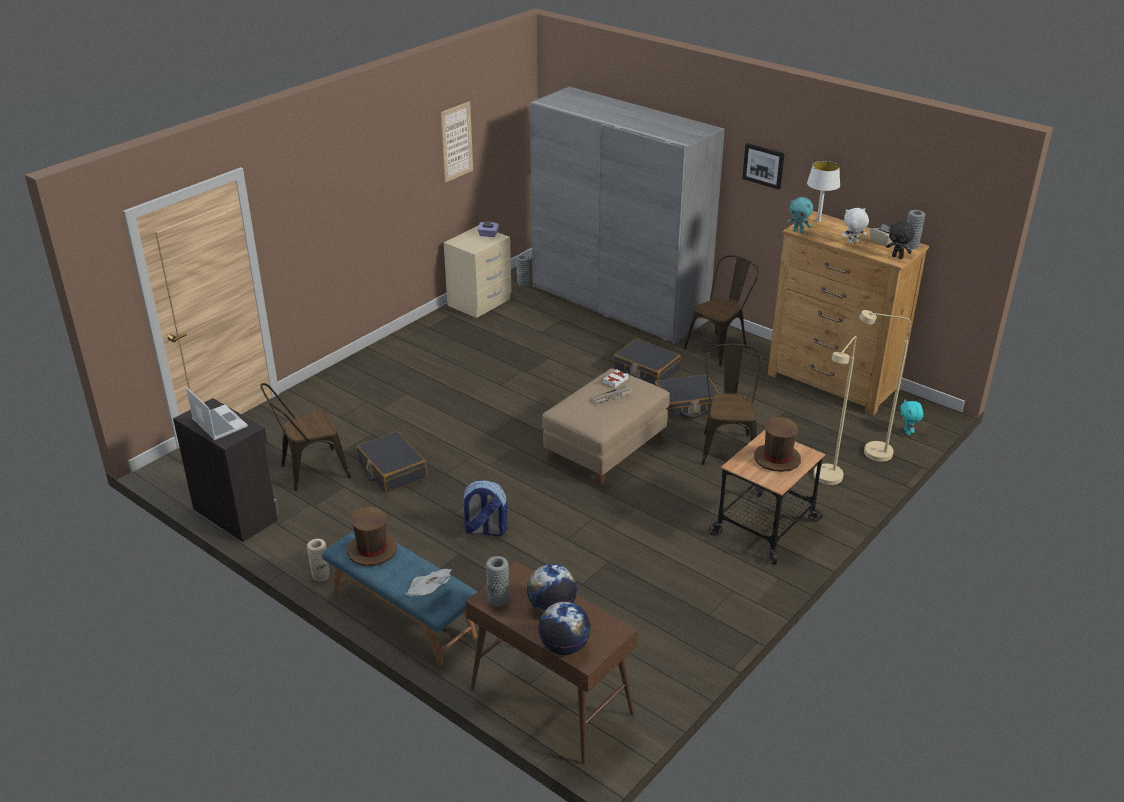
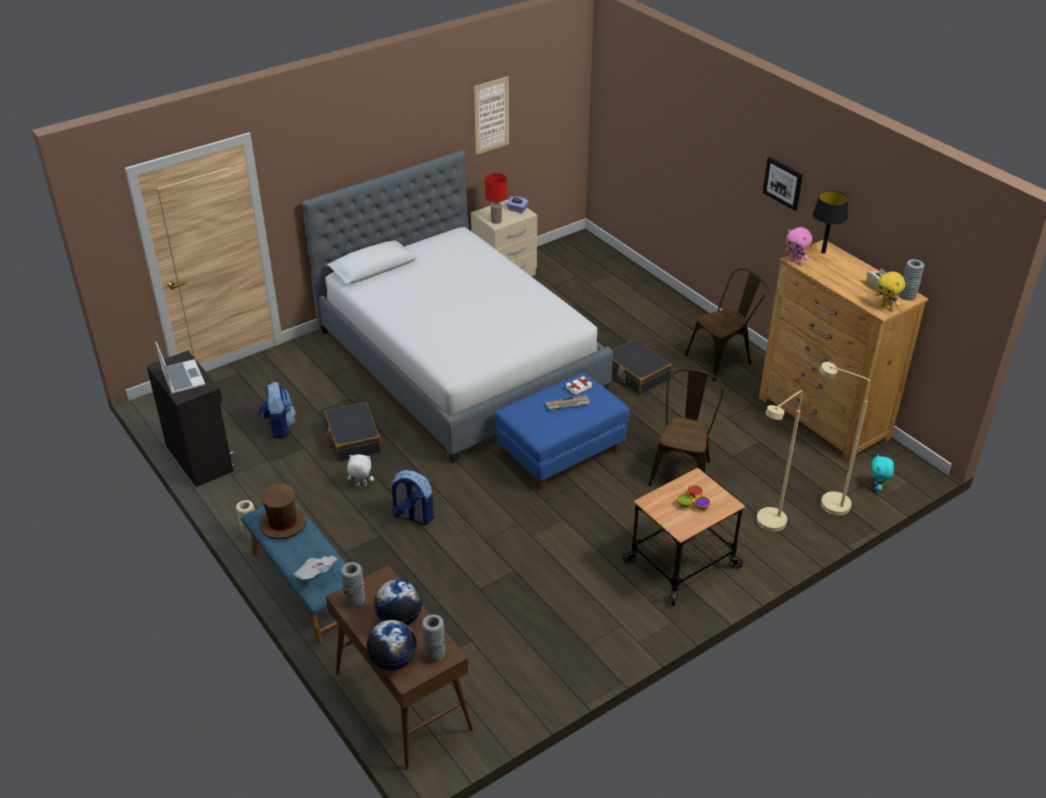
camera: 15 degrees right, 5 degrees up
(309, 472) = (279, 427): brown chair -> backpack
(469, 384) = (459, 361): none -> bed
(472, 246) = (495, 221): none -> red table lamp
(523, 283) = (555, 258): grey vase -> grey vase (435, 654)
(605, 448) = (561, 451): beige ottoman -> blue ottoman
(618, 303) = (640, 295): grey wardrobe -> none
(686, 405) = (661, 419): black suitcase -> none
(776, 459) = (693, 502): brown hat -> bowl
(798, 231) = (795, 261): turquoise plush toy -> pink plush toy
(818, 221) = (823, 252): white table lamp -> black table lamp
(852, 242) = (846, 283): white plush toy -> white plush toy (361, 485)
(897, 257) = (886, 307): black plush toy -> yellow plush toy

